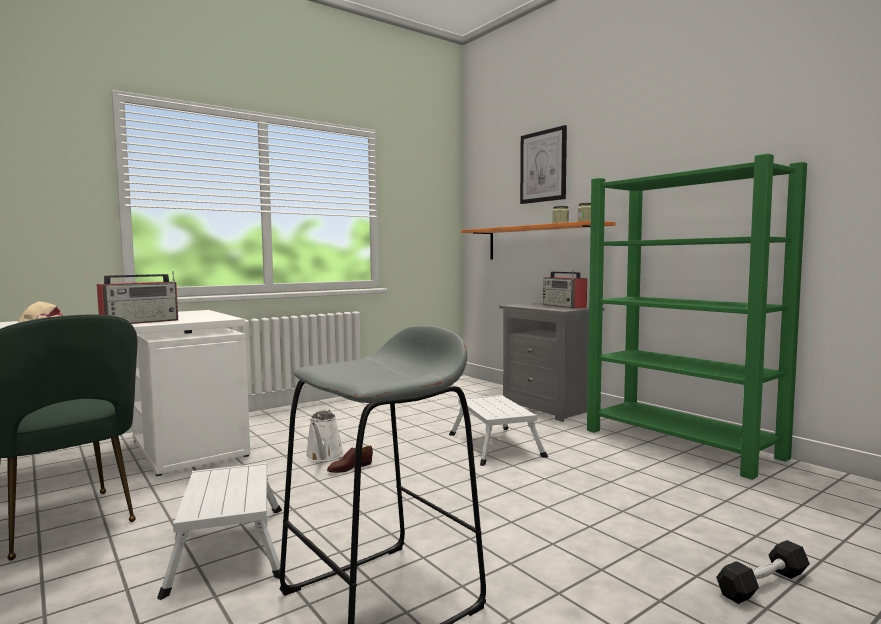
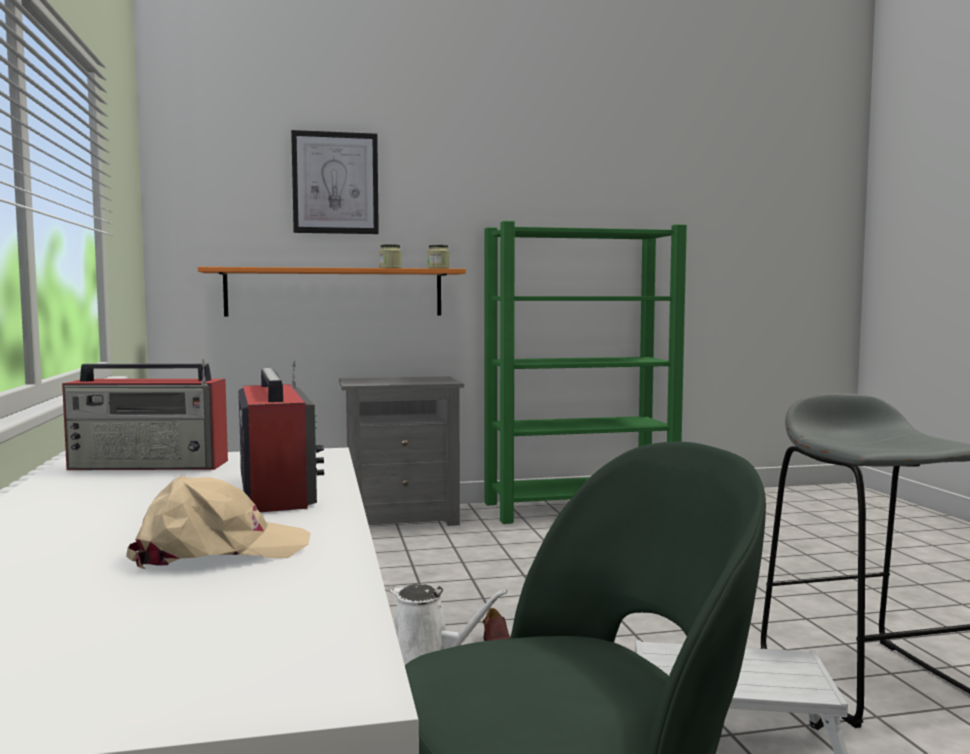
camera: 65 degrees left, 0 degrees up
(495, 445) = (501, 565): white step ladder -> none
(564, 306) = (412, 378): radio -> radio (151, 465)
(763, 584) = (851, 558): black dumbbell -> none

